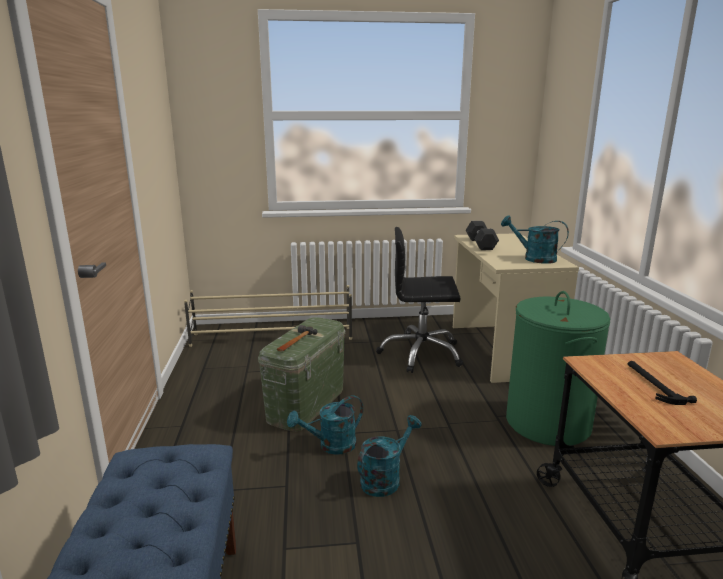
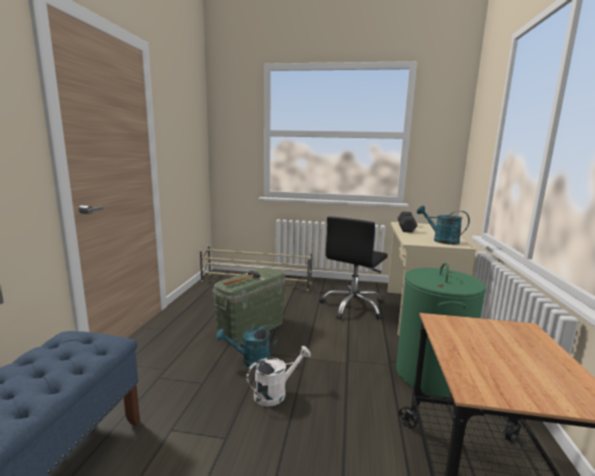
camera: 15 degrees right, 5 degrees down
(385, 478) = (275, 393): turquoise watering can -> white watering can
(421, 354) = (353, 307): black office chair -> black office chair turned 75 degrees counterclockwise
(653, 384) = (491, 347): hammer -> none

